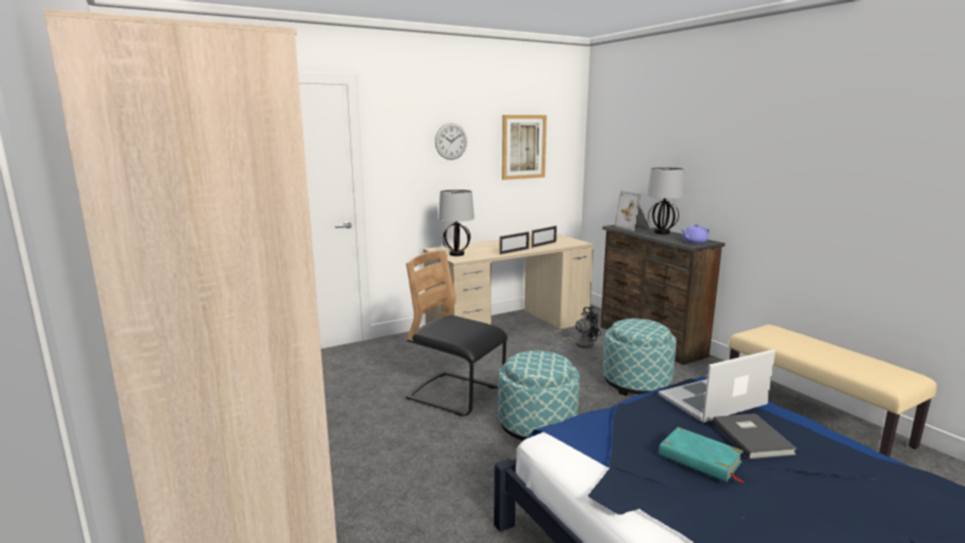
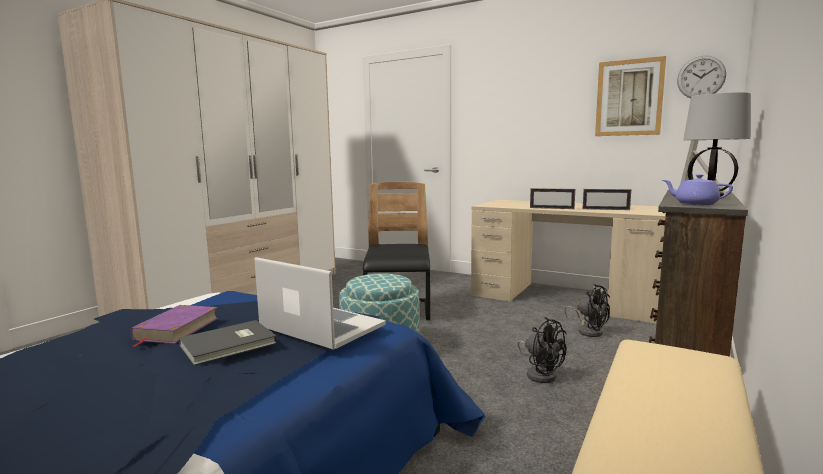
camera: 60 degrees right, 5 degrees down
(451, 141) = (534, 96): wall clock -> wall clock (701, 77)
(457, 254) = (499, 203): table lamp -> none
(636, 383) = (540, 373): ottoman -> black fan
(700, 459) = (176, 329): turquoise book -> purple book

